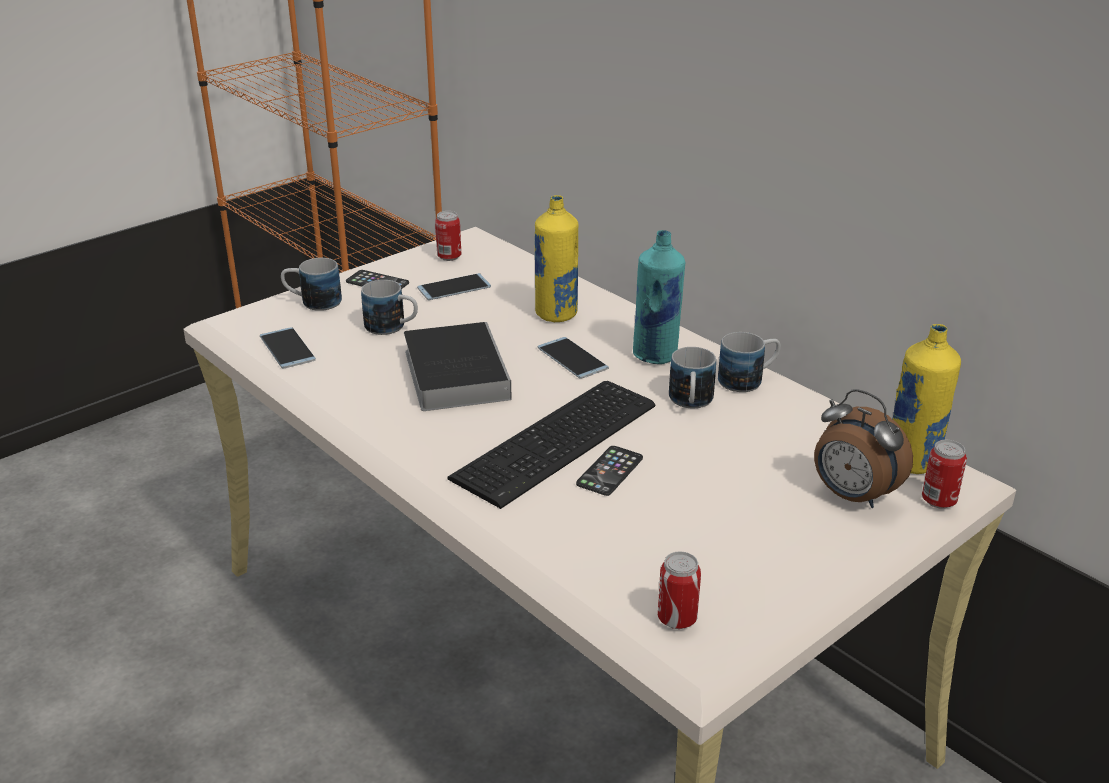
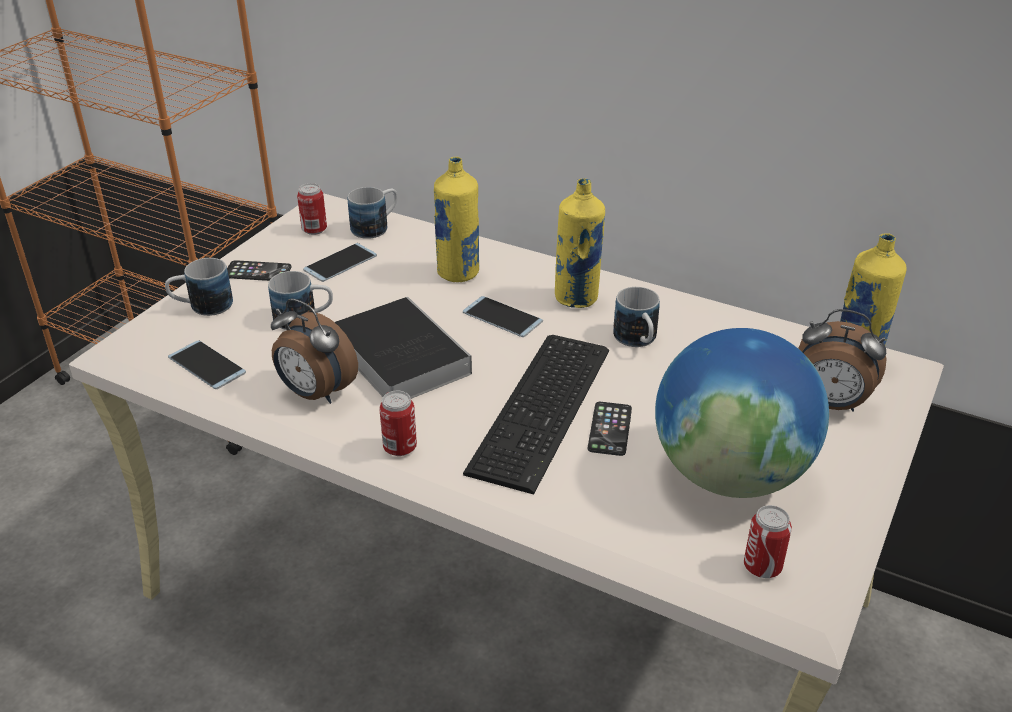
camera: 20 degrees left, 5 degrees up
(363, 388) = (315, 393): none -> alarm clock
(656, 355) = (577, 298): turquoise bottle -> yellow bottle
(702, 534) = (730, 474): none -> globe
(748, 379) = (673, 306): mug -> mug (376, 227)
(938, 501) = (899, 391): can -> can (400, 448)

